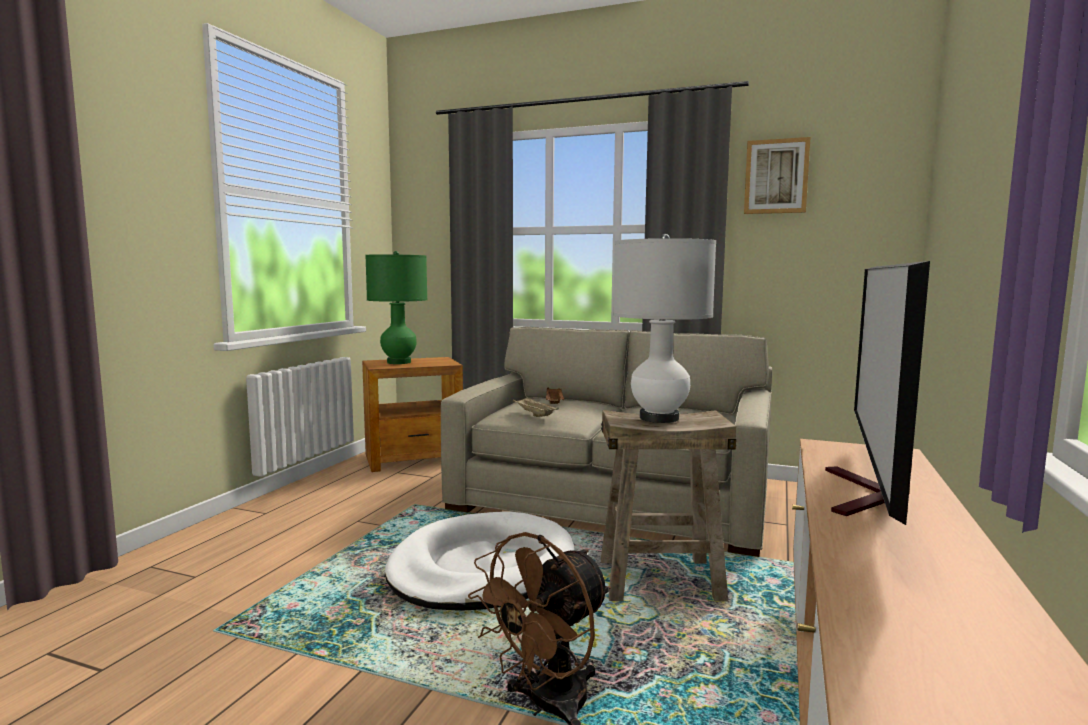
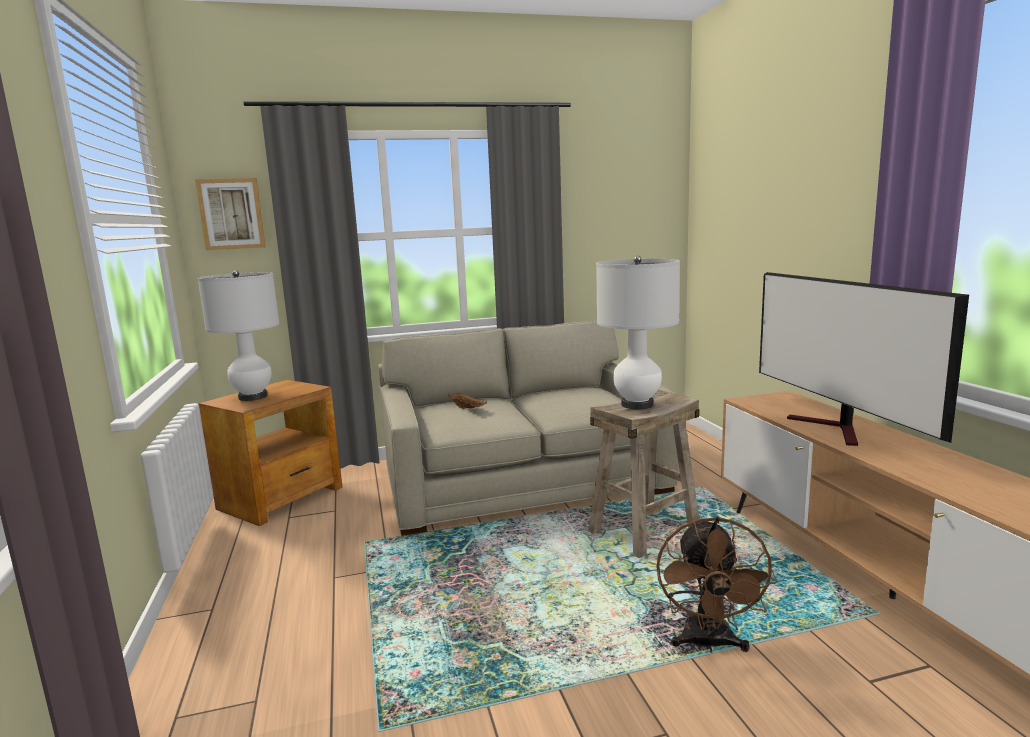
camera: 35 degrees left, 5 degrees up
(399, 362) = (253, 397): green table lamp -> white table lamp
(482, 568) = (515, 572): white dog bed -> none
(534, 415) = (474, 423): beige tray -> none
(776, 176) = (589, 184): picture -> picture (231, 214)

